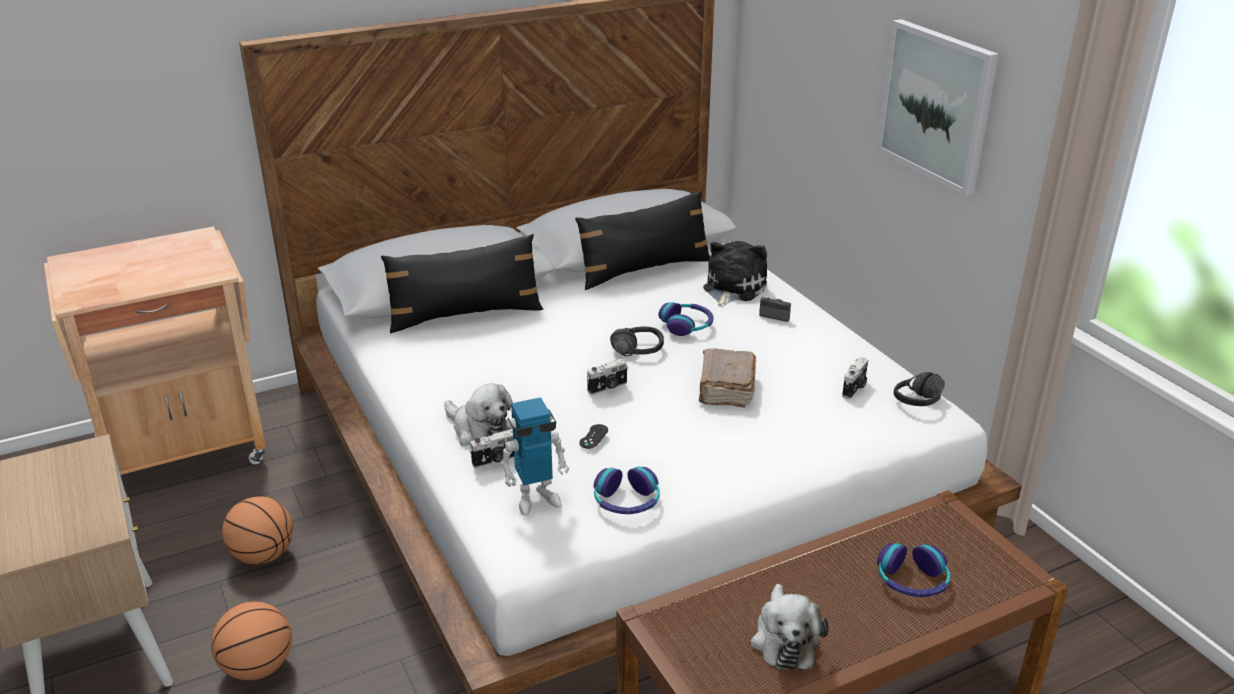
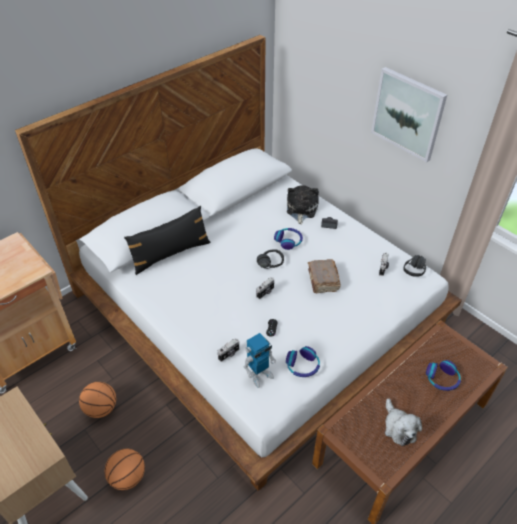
camera: 15 degrees left, 15 degrees up
(479, 431) = (212, 335): plush toy -> none
(644, 270) = (252, 204): black pillow -> none

